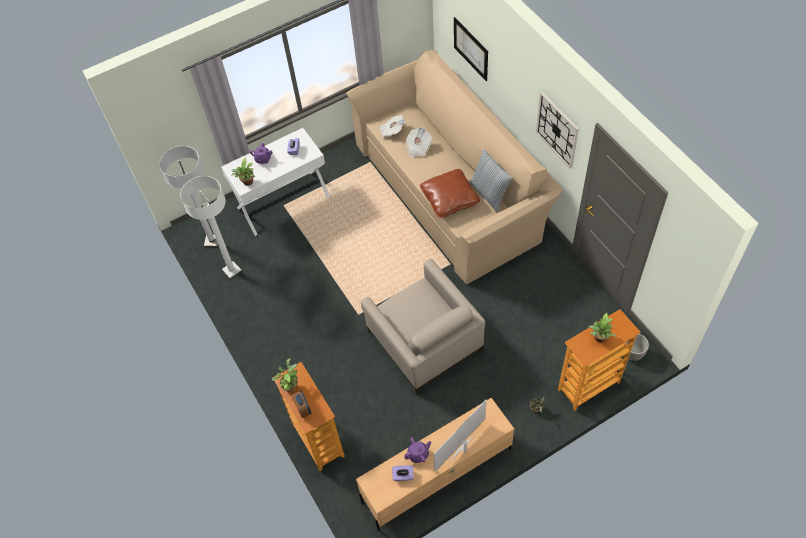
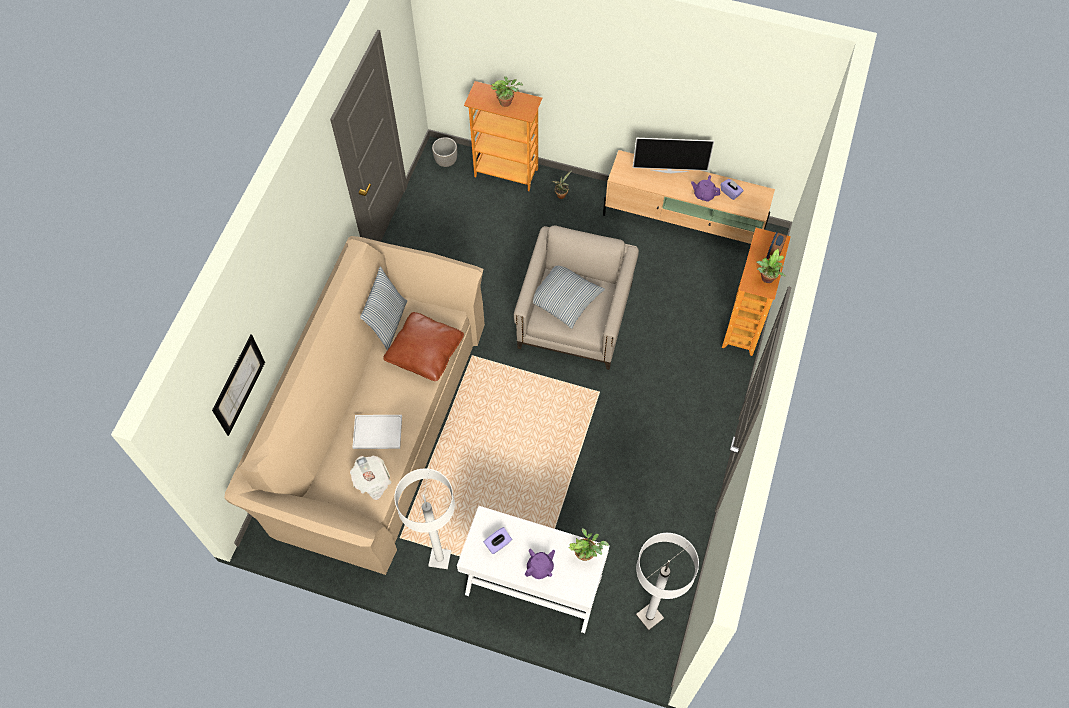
camera: 135 degrees left, 5 degrees up
(231, 270) = (663, 558): white floor lamp -> white floor lamp (440, 558)
(418, 148) = (378, 432): newspaper -> white tray
(424, 310) = (564, 298): none -> pillow
(557, 130) = (319, 212): wall clock -> none

